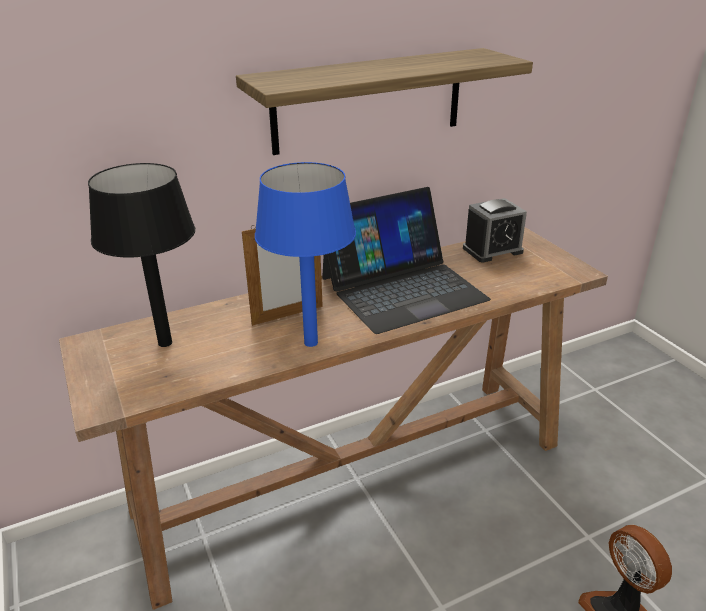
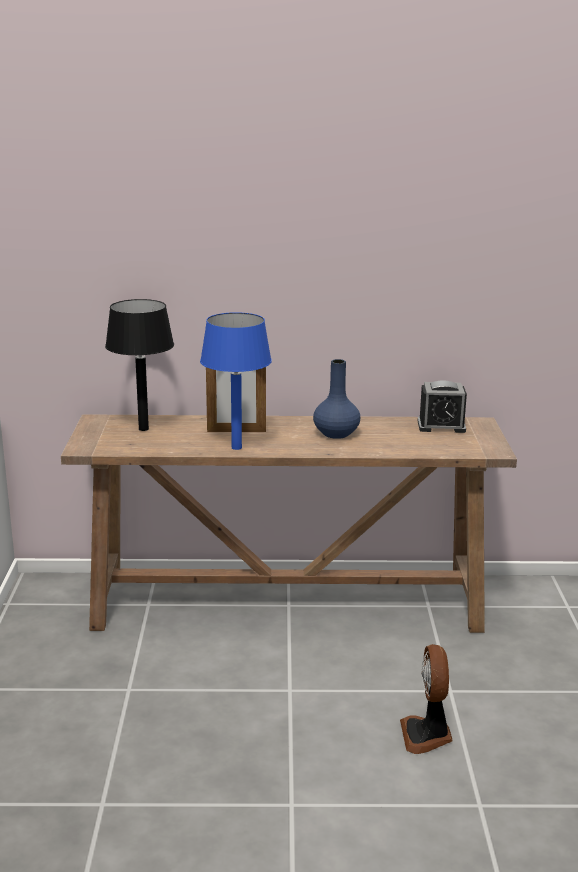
camera: 25 degrees right, 10 degrees down
(369, 100) = (336, 282): shelf -> none
(402, 288) = (336, 433): laptop -> blue vase

